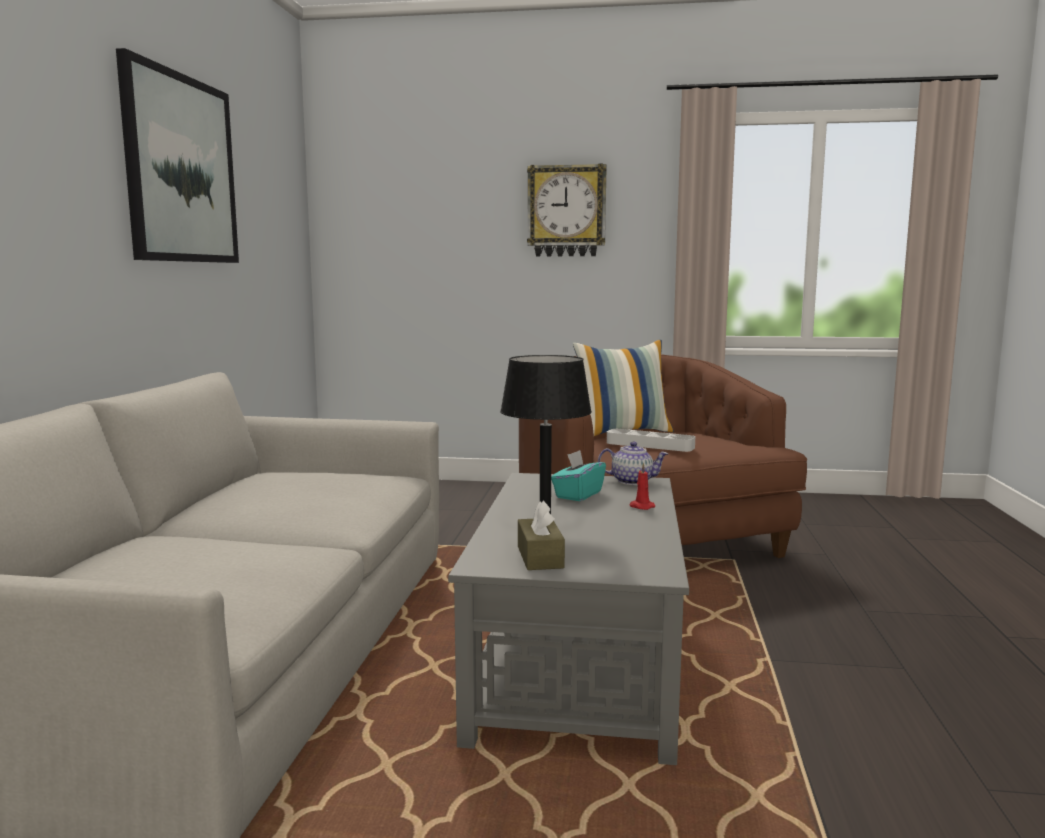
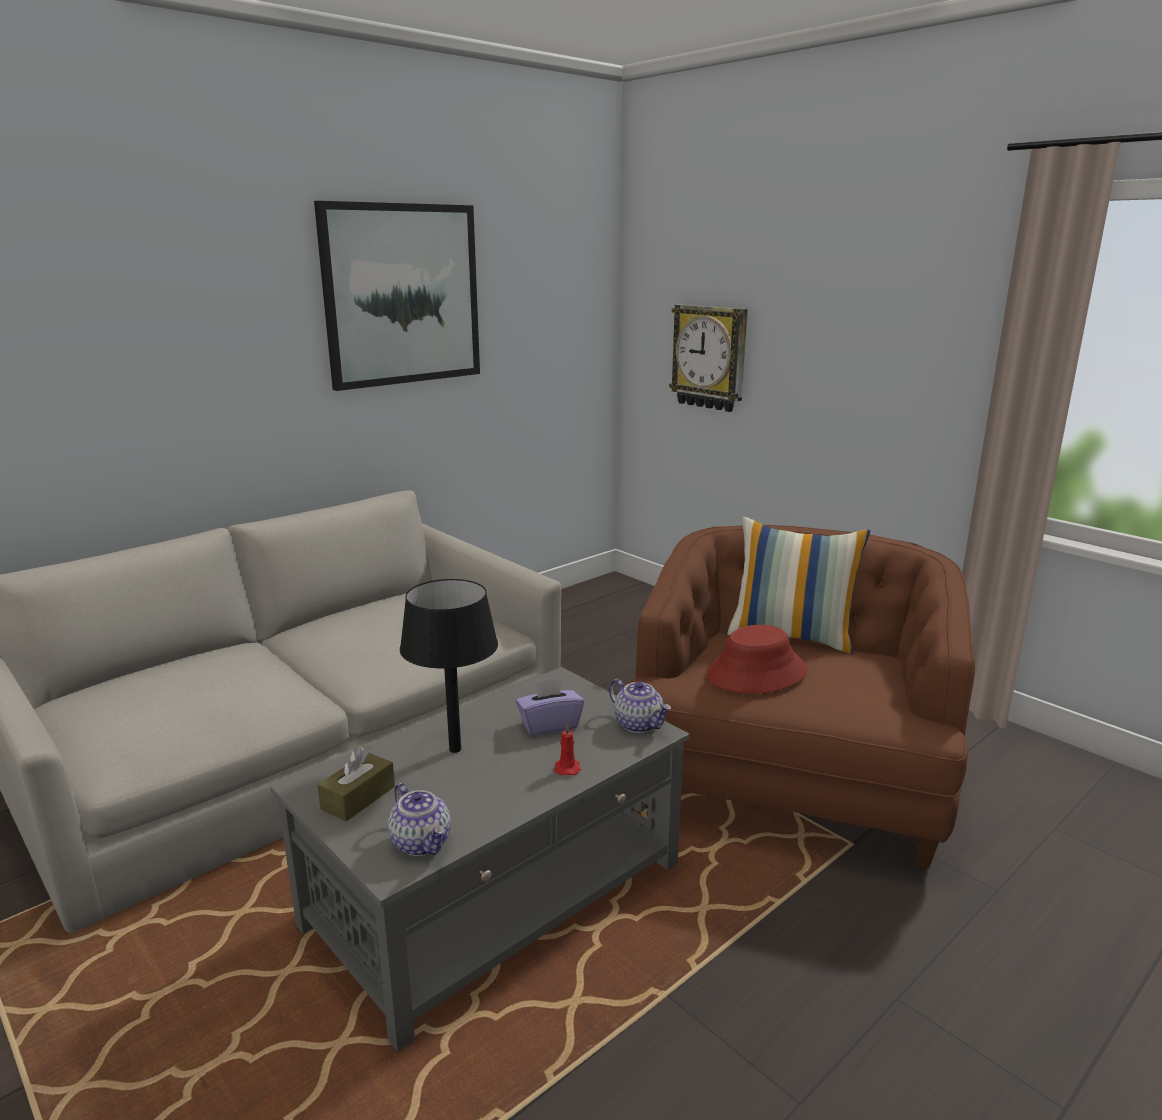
camera: 40 degrees right, 10 degrees up
(566, 211) = (868, 318): wall clock -> wall clock (710, 357)
(578, 495) = (549, 725): turquoise tissue box -> purple tissue box
(643, 558) = (422, 843): none -> teapot
(650, 445) = (756, 673): grey tray -> red hat

